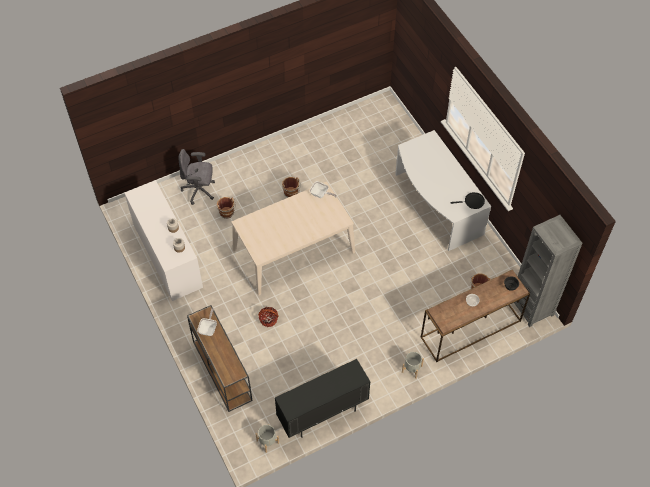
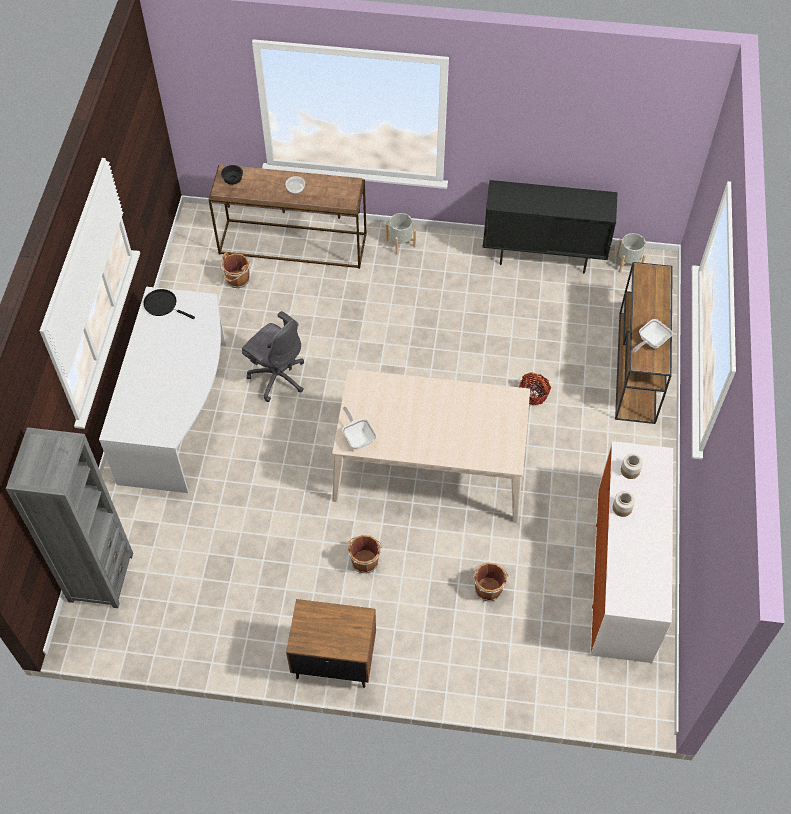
camera: 145 degrees left, 0 degrees up
(199, 190) = (507, 658): grey office chair -> grey office chair (277, 376)
(273, 150) = (334, 659): none -> brown nightstand
(532, 307) = (199, 226): grey bookcase -> grey bookcase (100, 577)

